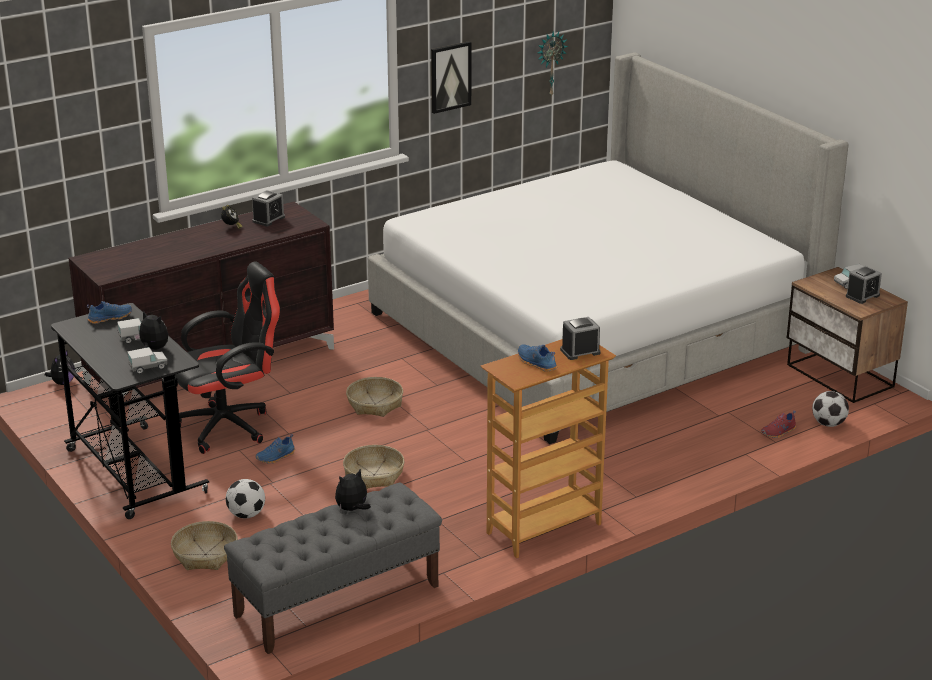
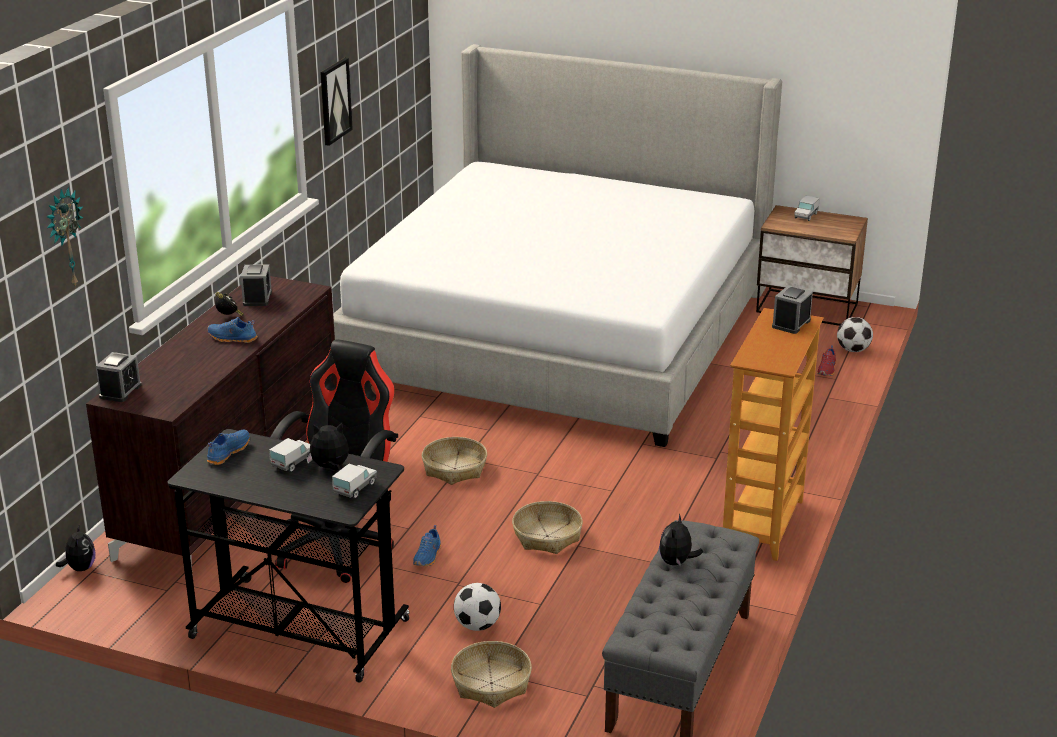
camera: 35 degrees left, 0 degrees up
(536, 363) = (773, 346): blue shoe -> blue shoe (232, 338)
(550, 63) = (396, 71): wall clock -> wall clock (64, 238)
(862, 296) = (830, 223): alarm clock -> alarm clock (120, 391)

